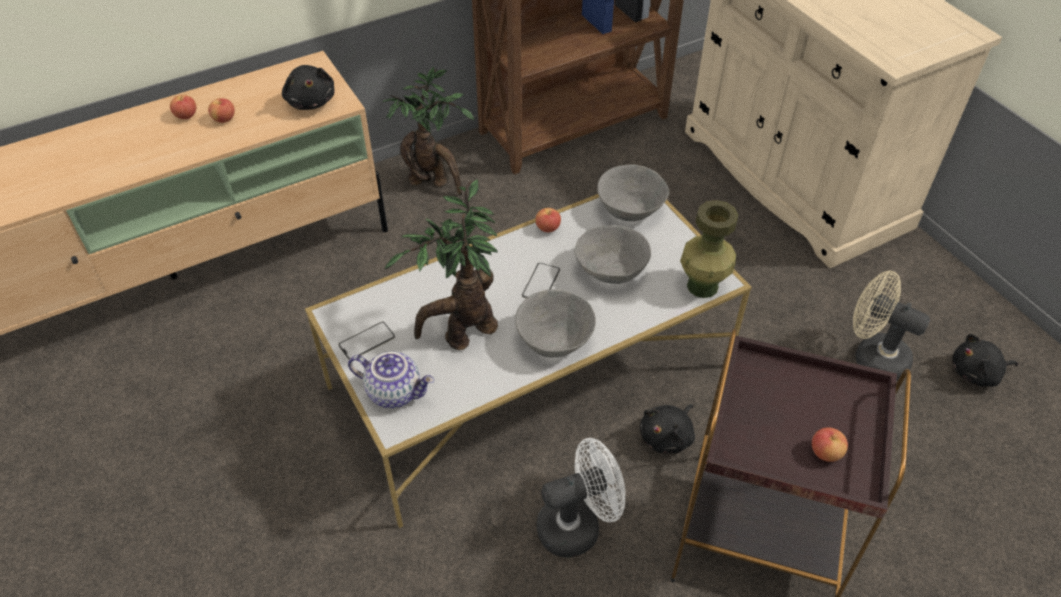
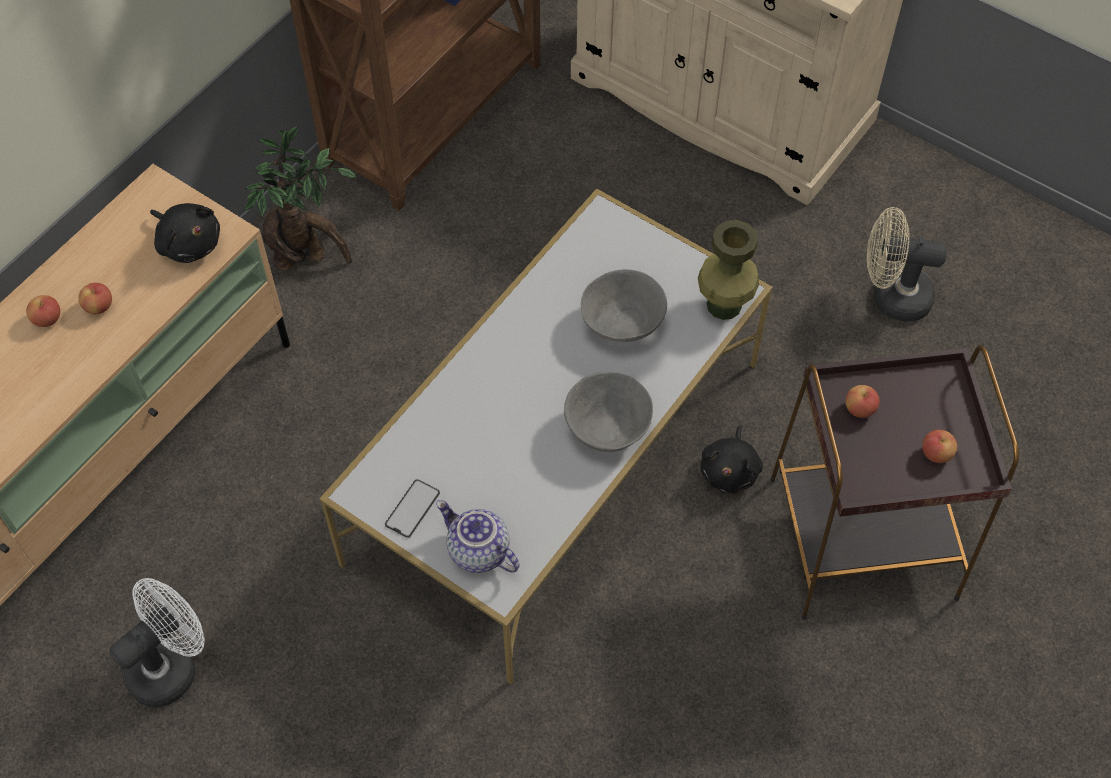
camera: 25 degrees left, 10 degrees up
(395, 391) = (477, 552): teapot -> teapot turned 135 degrees counterclockwise
(462, 334) = (509, 459): potted plant -> none
(541, 283) = (557, 366): phone -> none
(548, 228) = (528, 295): apple -> apple (859, 409)
(578, 525) = (687, 602): white fan -> white fan (170, 665)
(629, 210) = (603, 239): grey bowl -> none
(977, 373) = (997, 275): black plush toy -> none

